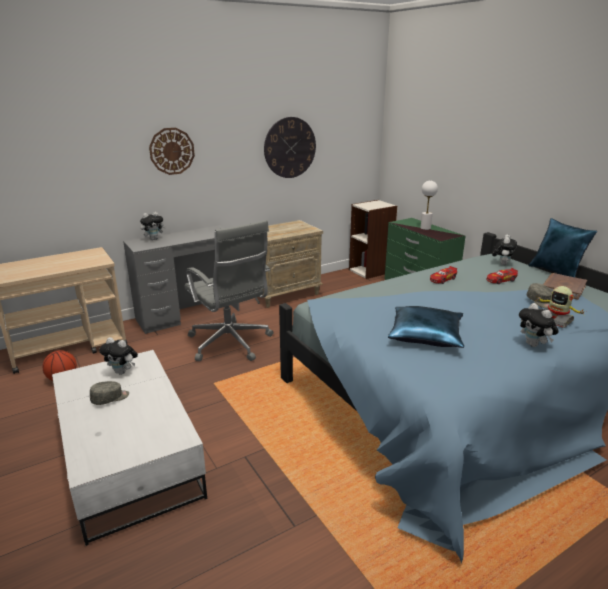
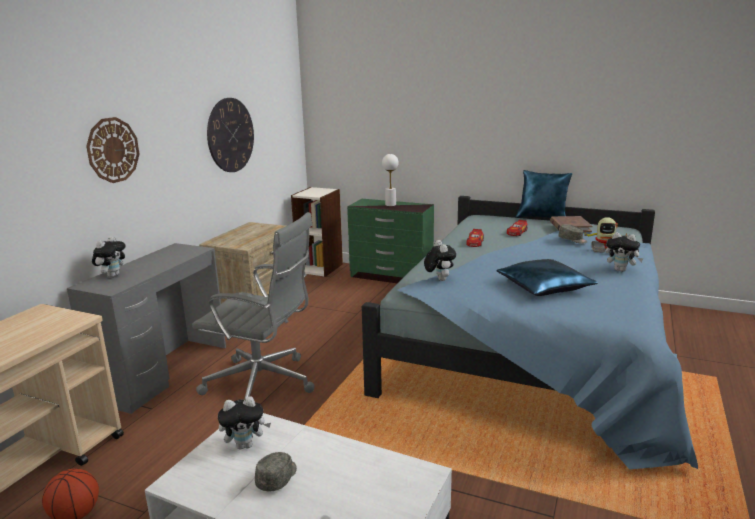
camera: 35 degrees left, 5 degrees down
(502, 264) = (495, 220): plush toy -> plush toy (439, 279)

